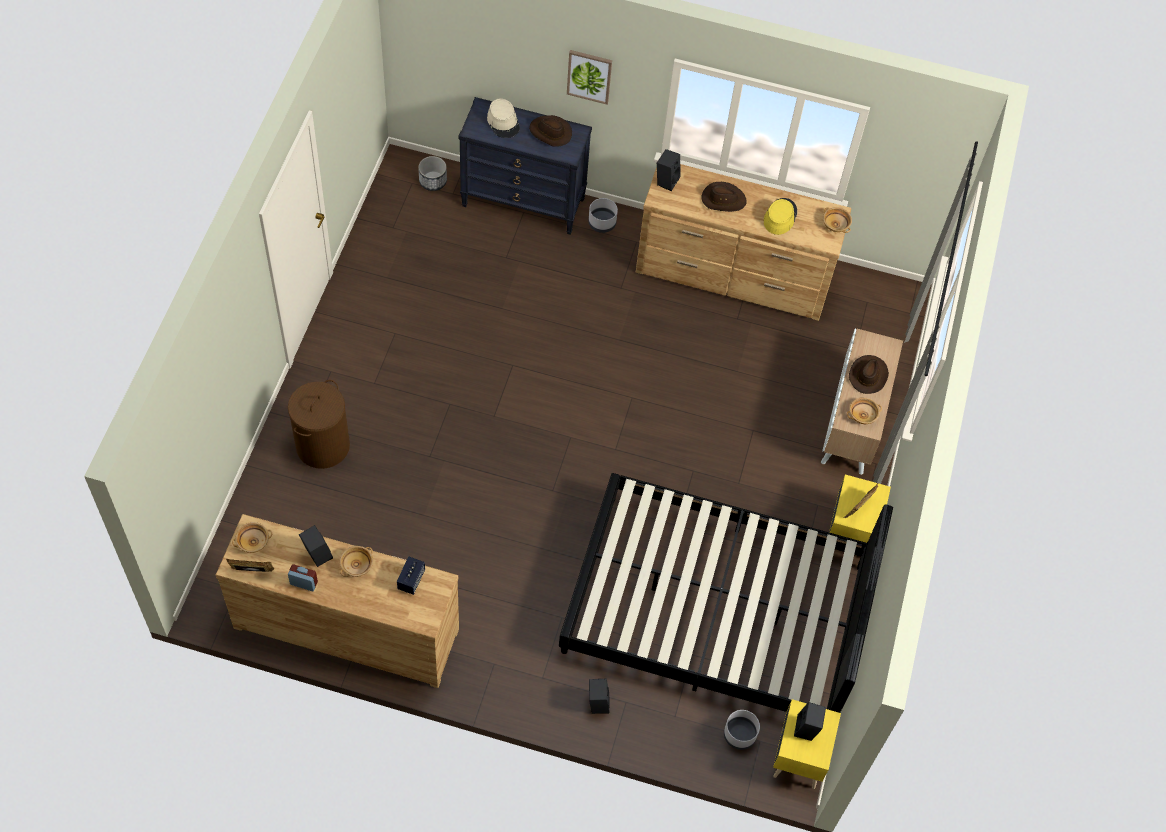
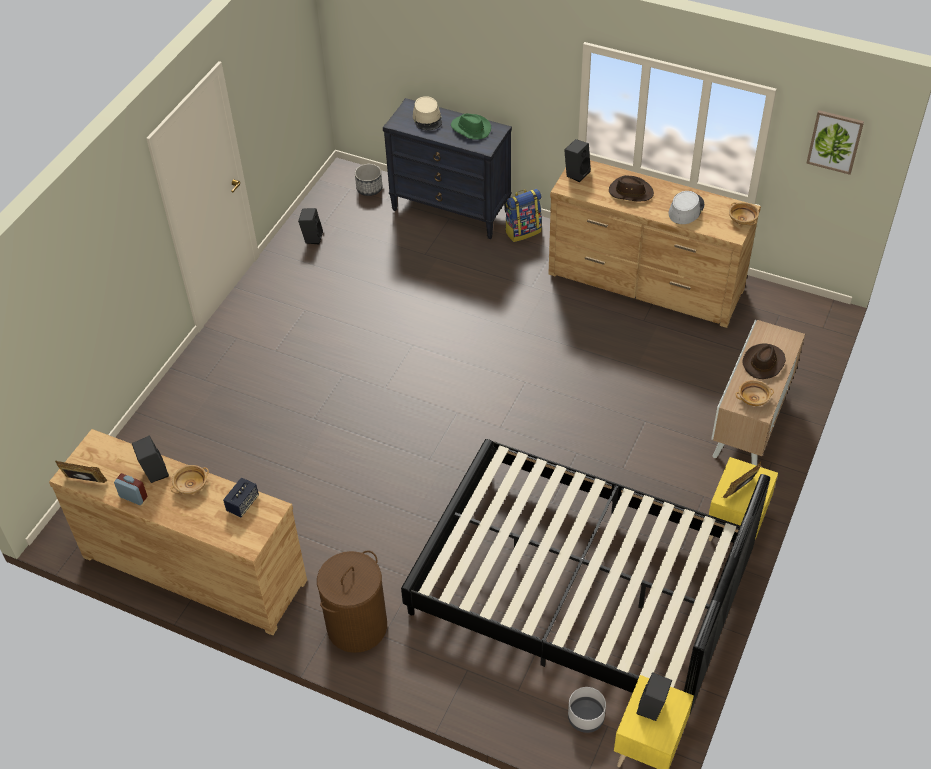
camera: 15 degrees right, 10 degrees down
(253, 541) = (94, 454): beige bowl -> none
(322, 445) = (212, 400): brown laundry basket -> brown laundry basket (357, 626)
(550, 132) = (470, 129): brown hat -> green hat
(589, 76) = (506, 68): picture -> picture (835, 141)
(597, 702) = (436, 667): black speaker -> black speaker (312, 237)
(602, 222) = (523, 231): grey planter -> backpack
(780, 217) = (686, 209): yellow hat -> grey hat

